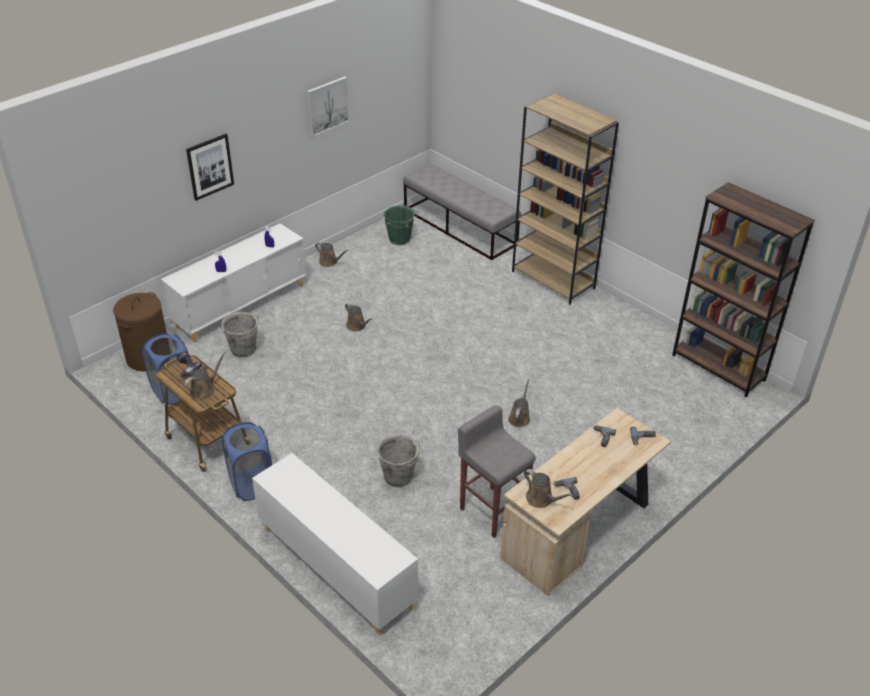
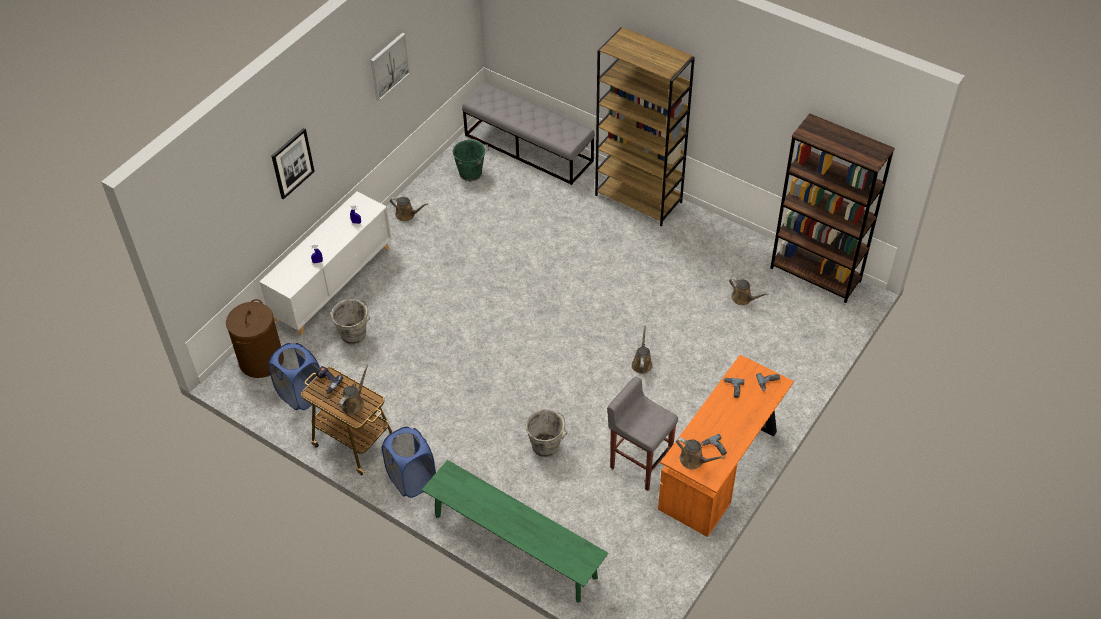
camera: 10 degrees left, 10 degrees up
(335, 567) = (514, 546): white cabinet -> green bench
(357, 326) = (458, 288): brown watering can -> brown watering can (743, 298)
(580, 530) = (722, 468): beige desk -> orange desk

